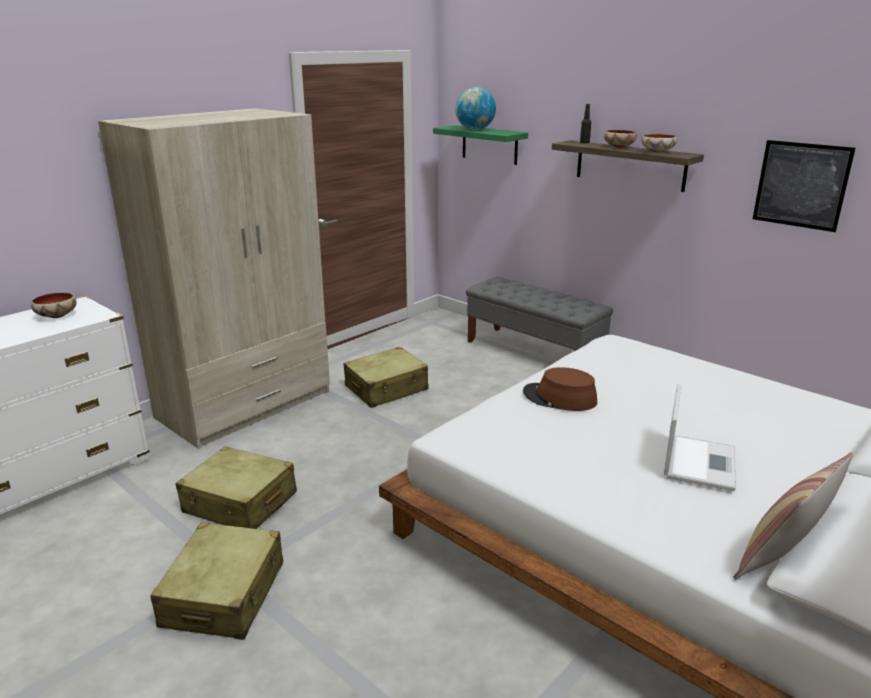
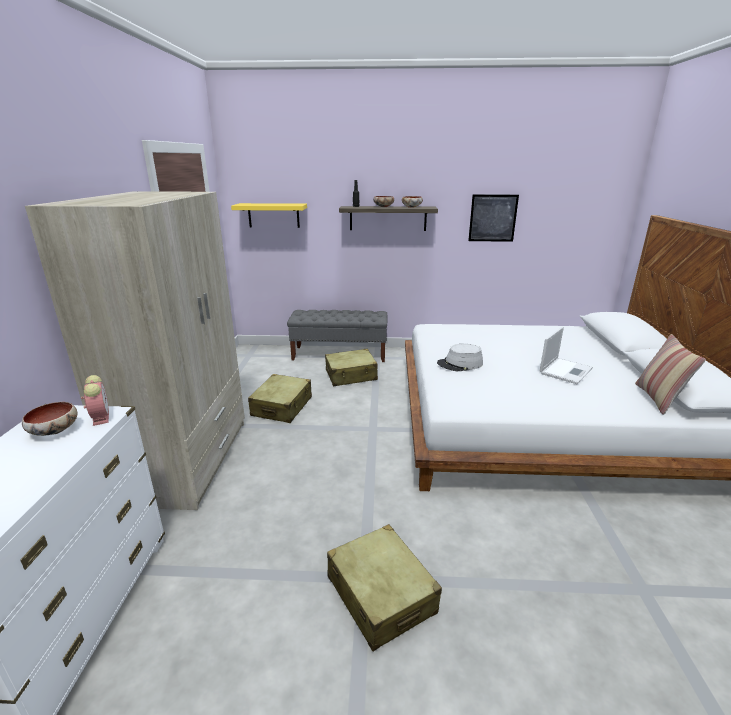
camera: 40 degrees left, 0 degrees up
(92, 316) = (100, 417): none -> alarm clock
(240, 503) = (295, 529): beige suitcase -> beige suitcase (351, 375)
(475, 129) = (266, 204): globe -> none
(489, 144) = (273, 215): green shelf -> yellow shelf
(559, 398) = (460, 364): brown hat -> grey hat
(699, 461) = (565, 370): laptop -> laptop turned 60 degrees clockwise

